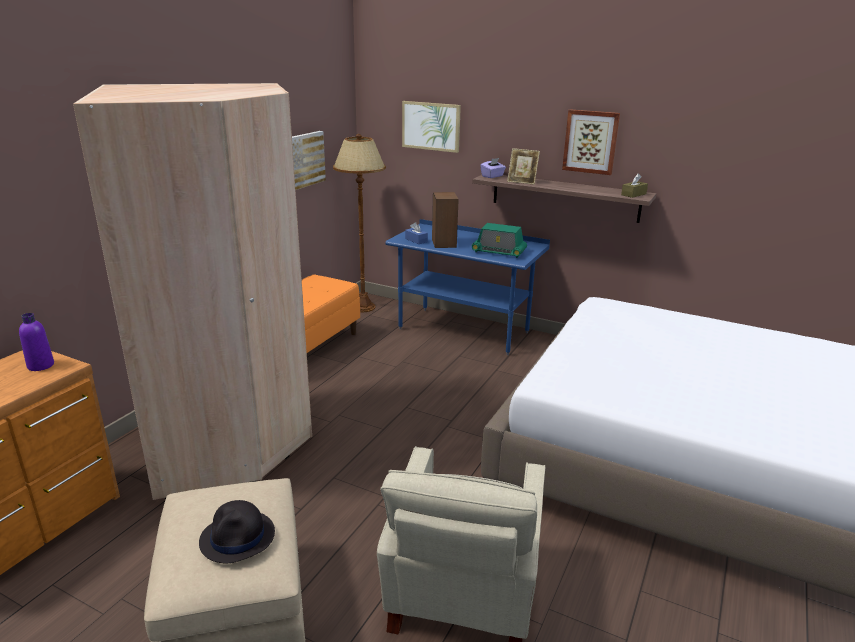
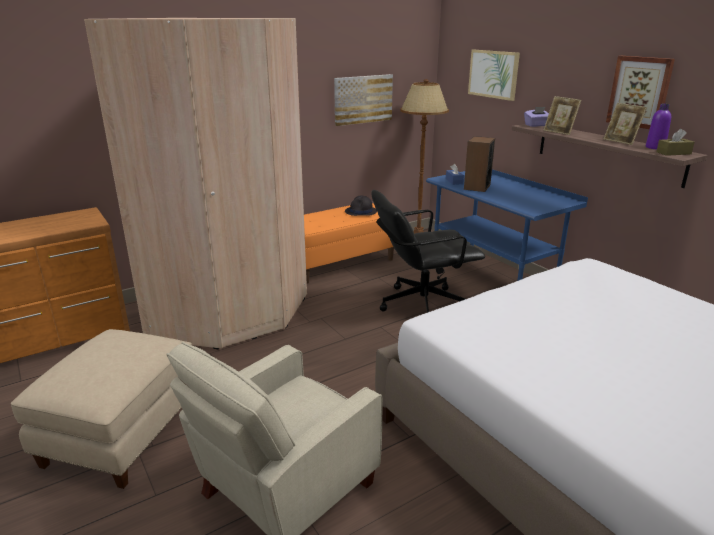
camera: 30 degrees right, 0 degrees up
(40, 365) = (82, 219): purple bottle -> purple bottle (655, 147)
(238, 537) = (102, 369): black hat -> black hat (361, 212)
(425, 374) = (421, 304): none -> black office chair
(499, 252) = (522, 201): radio -> none
(582, 187) = (621, 141): none -> picture frame

